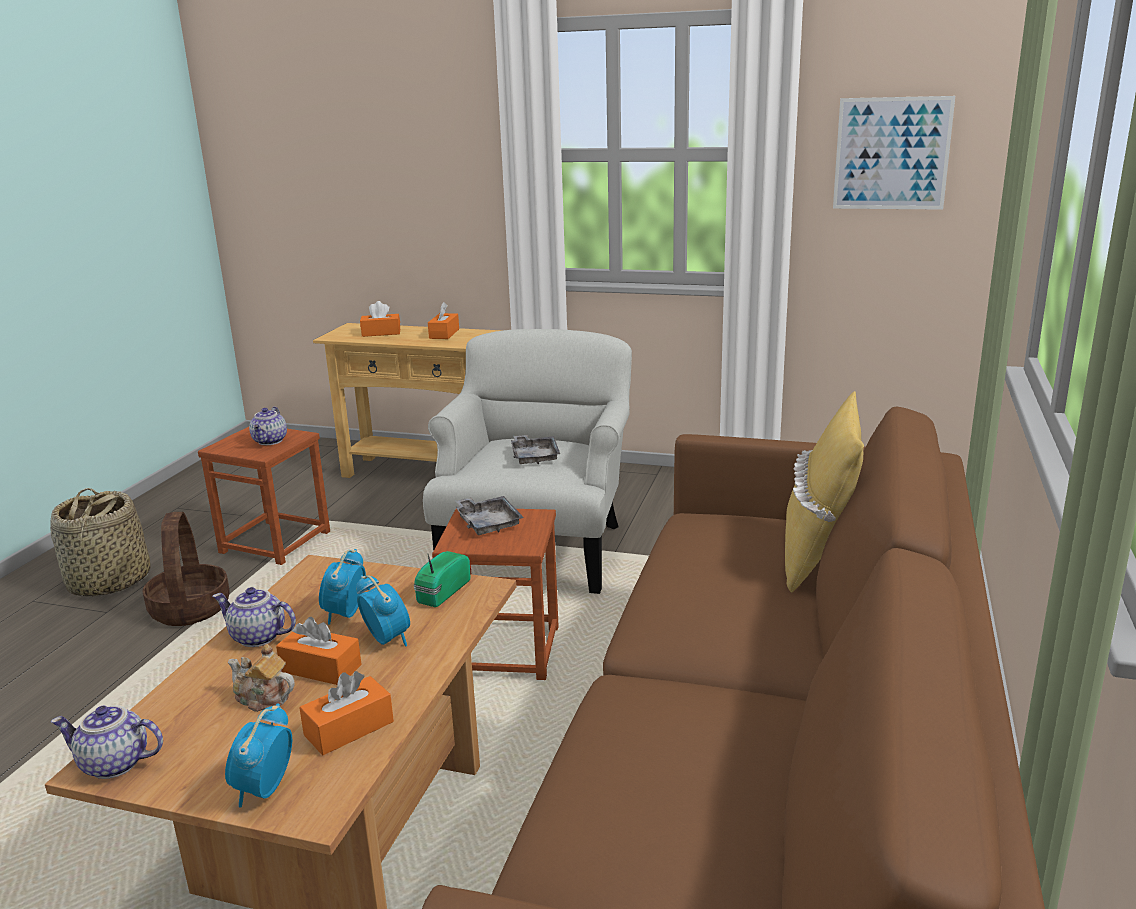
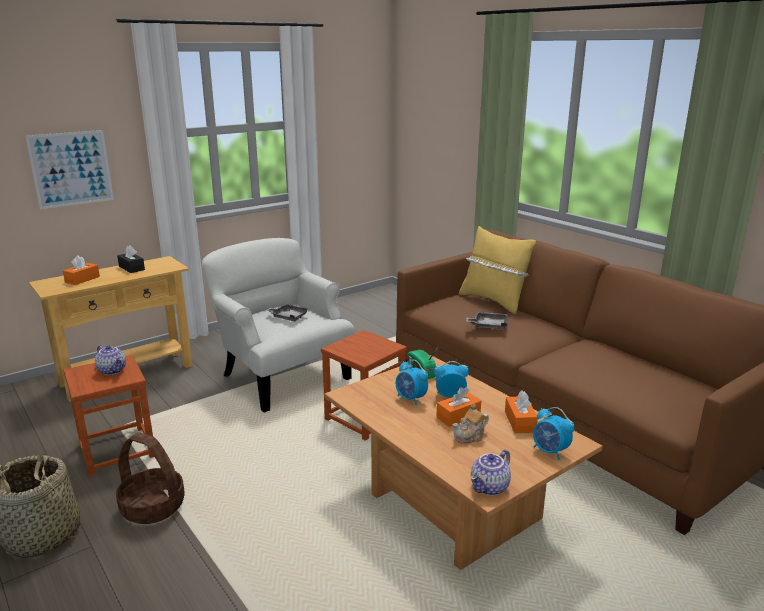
camera: 55 degrees left, 0 degrees up
(257, 637) = (404, 426): teapot -> none
(444, 334) = (131, 268): orange tissue box -> black tissue box
(488, 523) = (353, 346): grey tray -> grey tray (488, 325)
(891, 154) = (350, 120): picture -> picture (71, 169)

